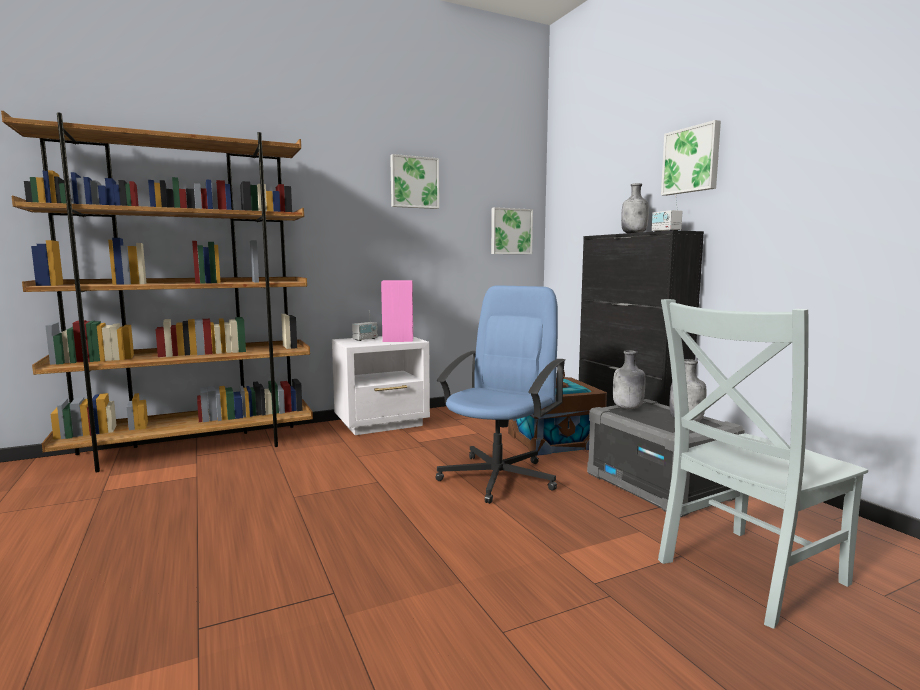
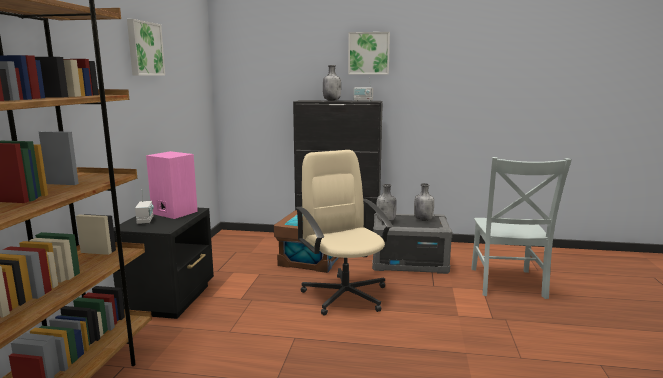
camera: 55 degrees left, 5 degrees up
(383, 423) = (171, 299): white nightstand -> black nightstand
(499, 477) = (345, 294): blue office chair -> beige office chair
(510, 231) = (198, 93): picture -> none

